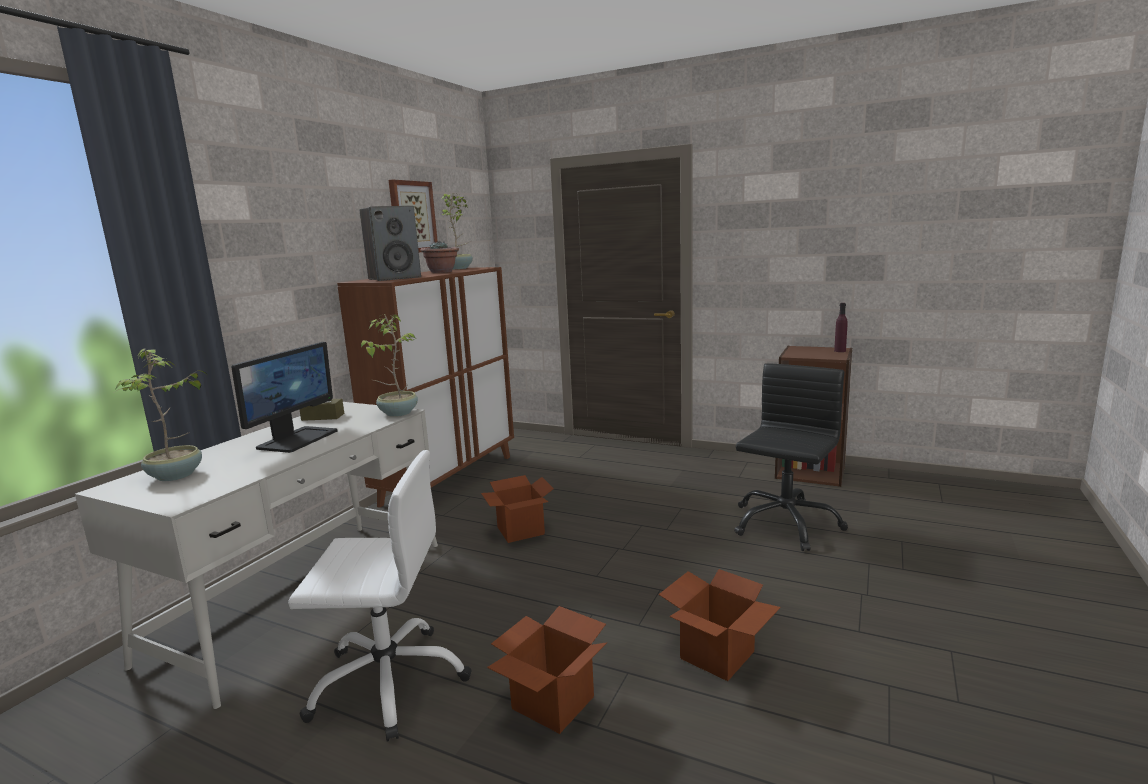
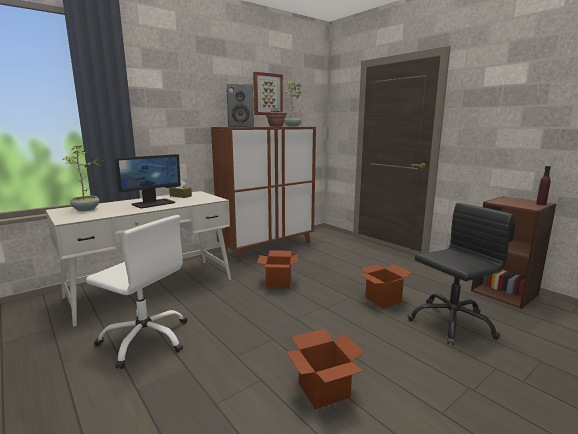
camera: 25 degrees right, 0 degrees up
(397, 413) = (213, 199): potted plant -> none
(553, 702) = (206, 380): cardboard box -> cardboard box (383, 300)

